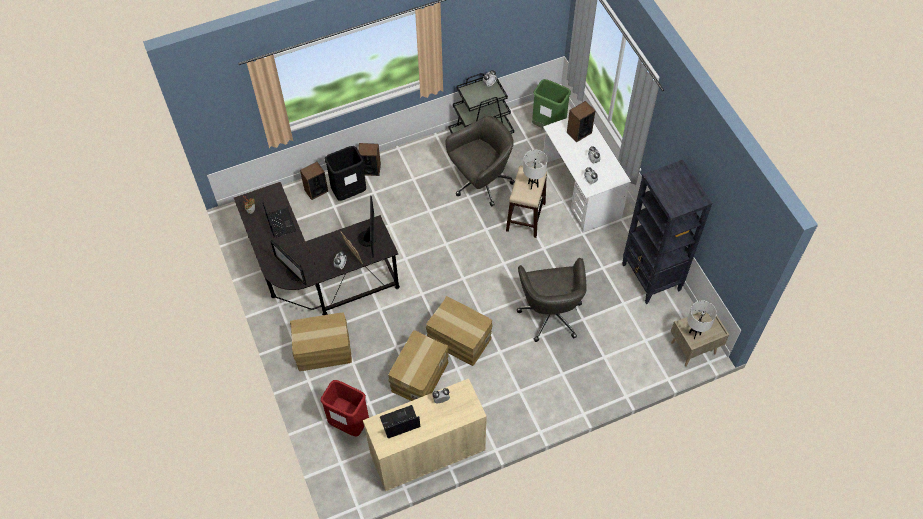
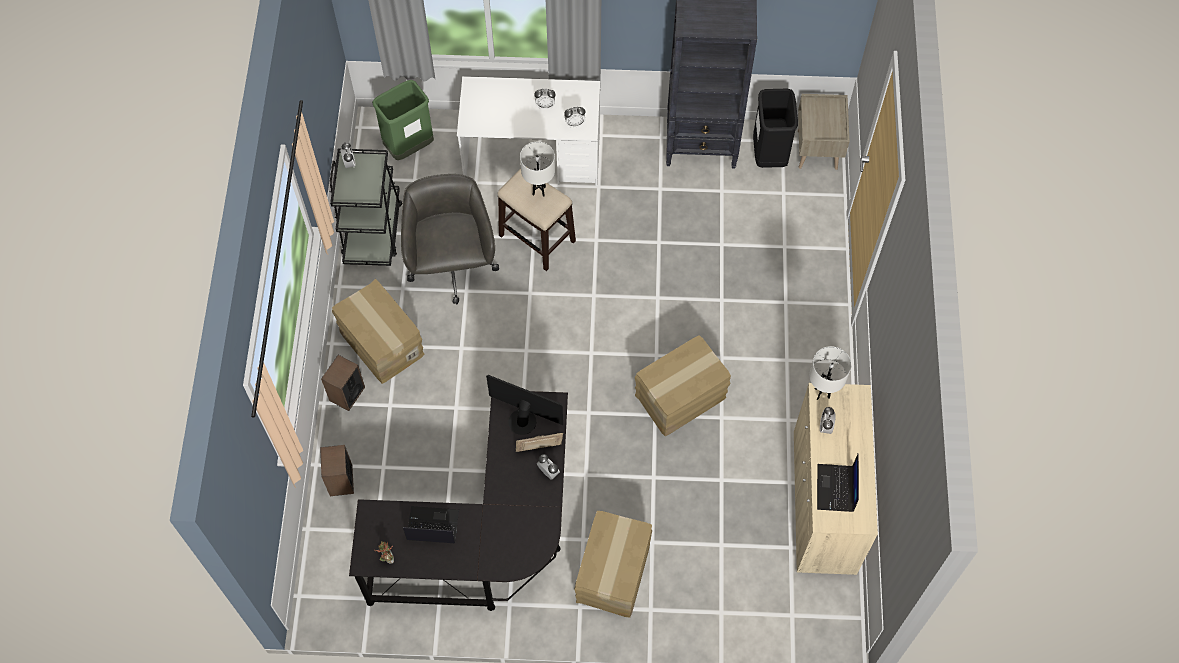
camera: 65 degrees left, 5 degrees up
(293, 274) = (530, 540): monitor -> none
(349, 192) = (371, 437): black trash can -> black trash can (769, 155)
(349, 423) = (740, 582): red trash can -> none
(419, 376) = (710, 467): cardboard box -> cardboard box (381, 343)
(550, 313) = (695, 276): grey office chair -> none
(579, 132) = (492, 100): speaker -> none
(694, 334) = (828, 128): white table lamp -> white table lamp (822, 393)

